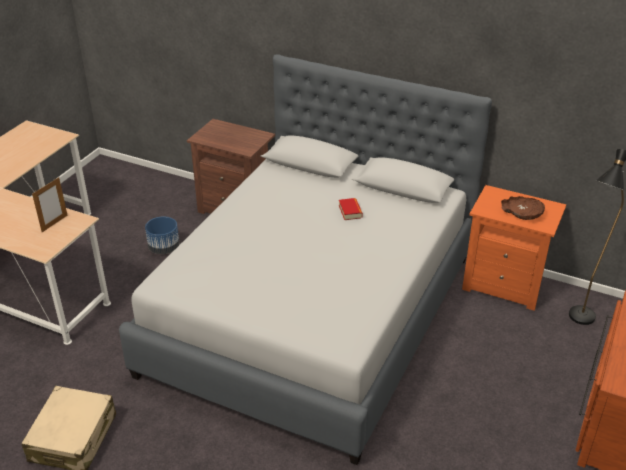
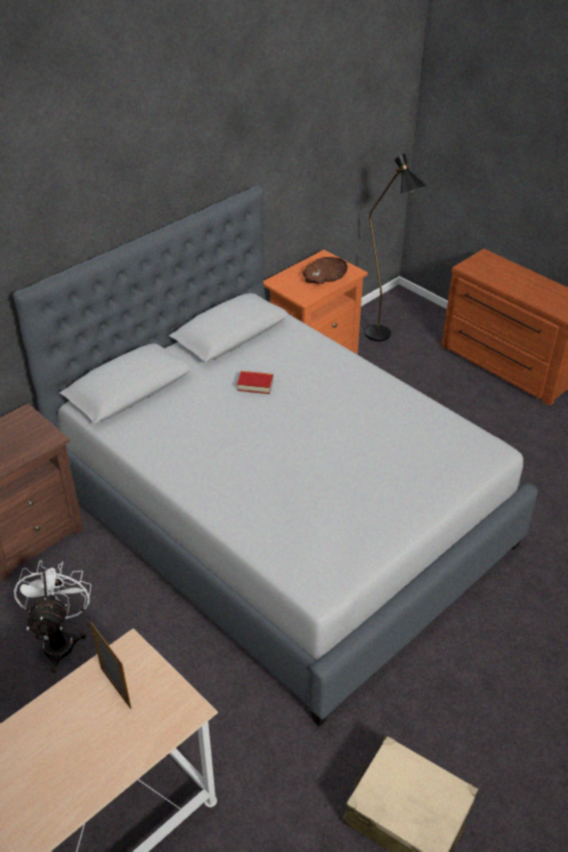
camera: 70 degrees left, 5 degrees up
(164, 248) = (60, 639): blue planter -> white fan

